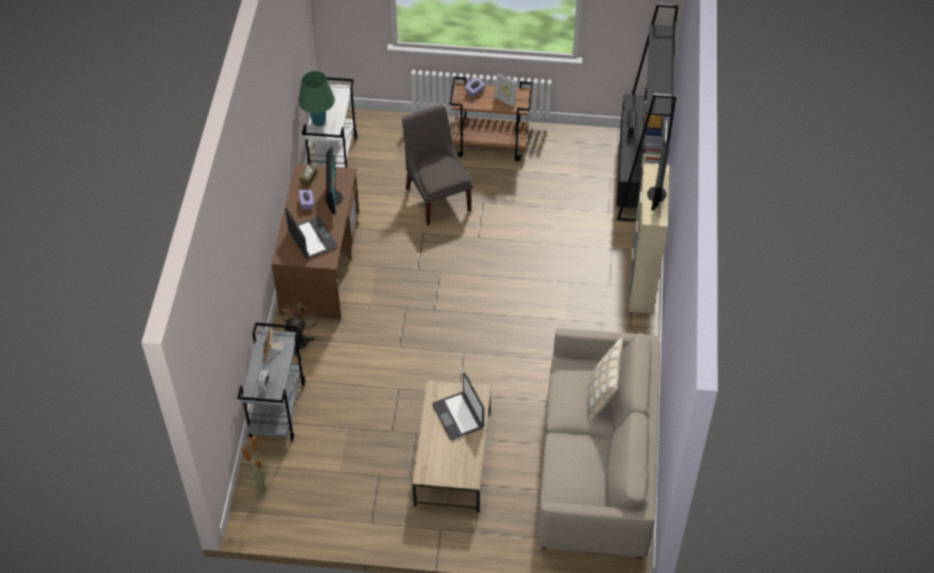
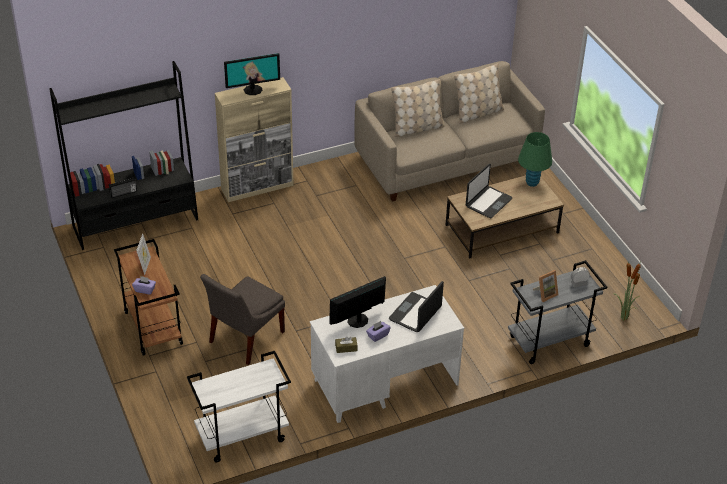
camera: 120 degrees left, 10 degrees down
(300, 339) = (472, 359): brown fan -> none
(318, 122) = (260, 384): green table lamp -> green table lamp (532, 183)
(320, 266) = (384, 383): brown desk -> white desk
(598, 467) = (478, 113): none -> beige pillow

